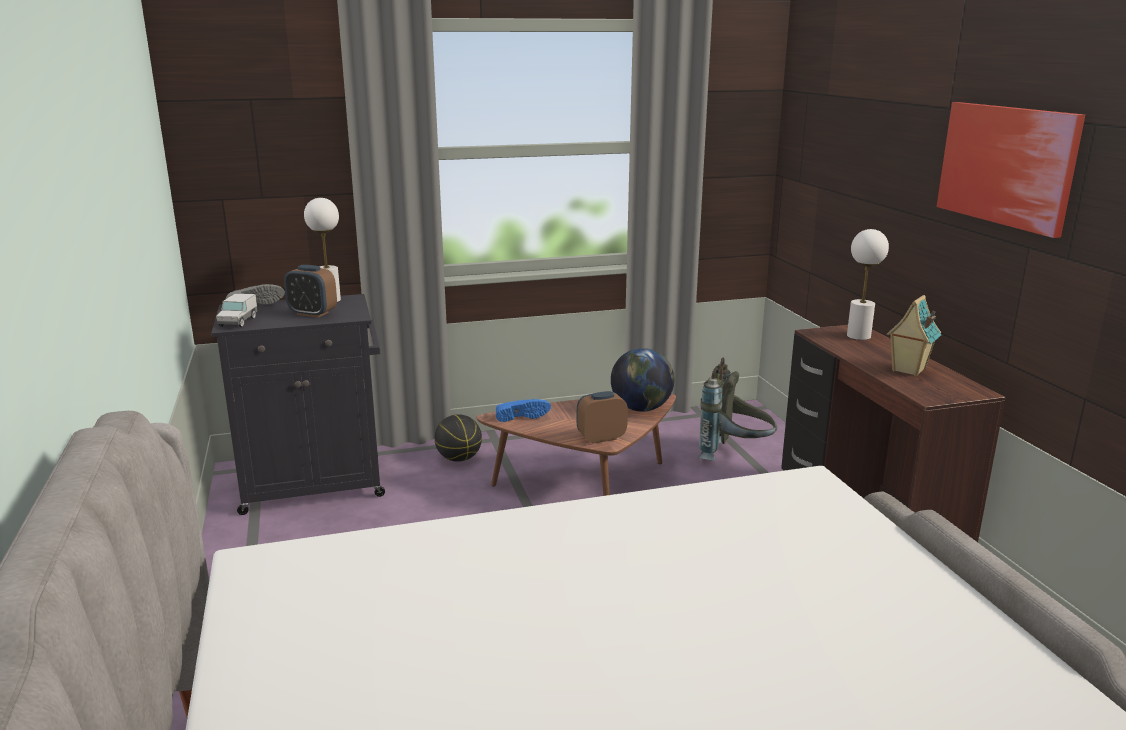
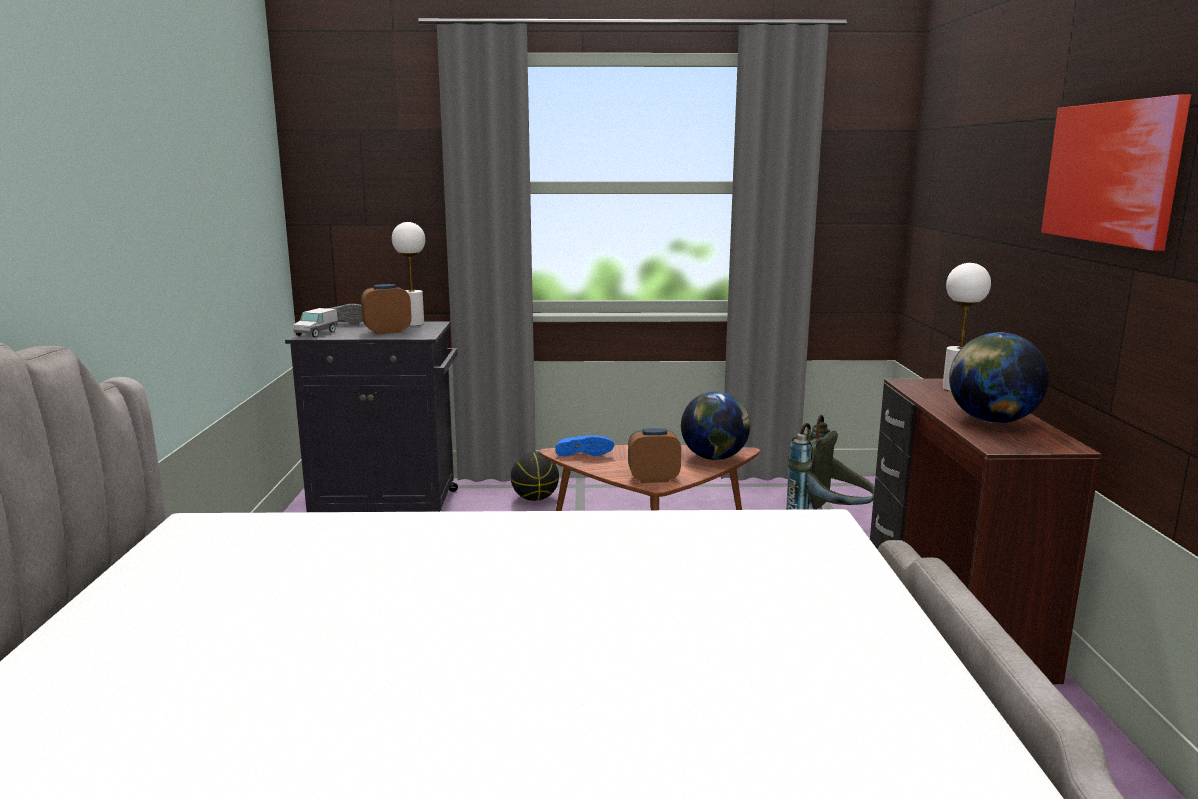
camera: 15 degrees right, 5 degrees down
(312, 313) = (387, 332): alarm clock -> alarm clock turned 120 degrees clockwise
(907, 370) = (991, 421): toy house -> globe

